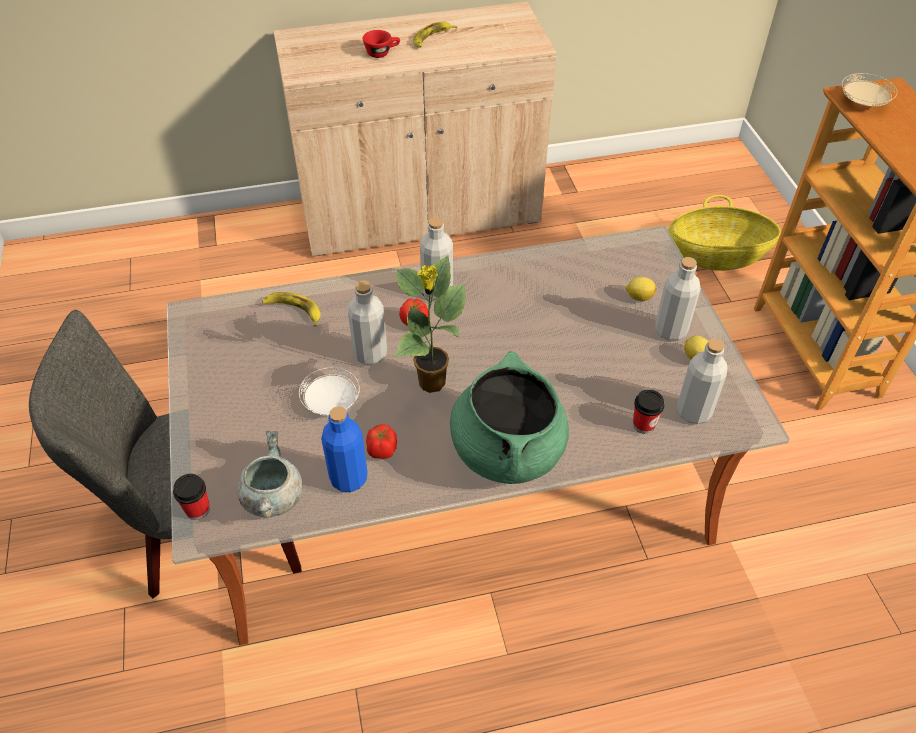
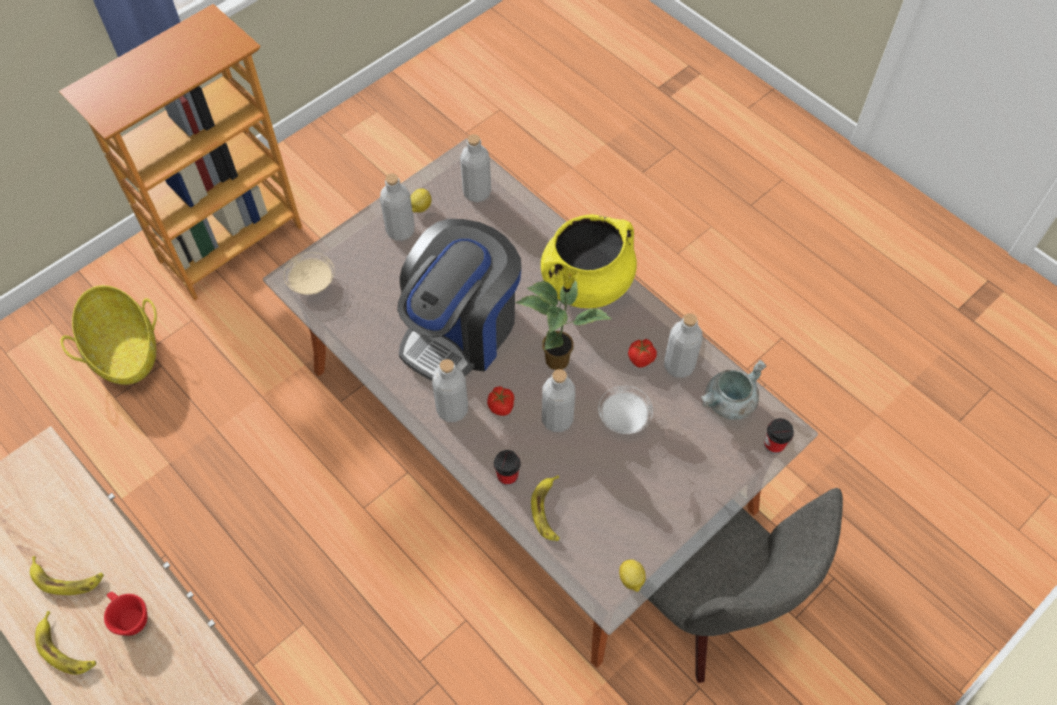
camera: 120 degrees left, 10 degrees up
(348, 478) = (679, 366): blue bottle -> grey bottle
(385, 30) = (65, 648): none -> banana
(507, 450) = (586, 283): green cooking pot -> yellow cooking pot
(517, 328) = (461, 330): none -> coffee machine
(638, 297) = (373, 263): lemon -> lemon (631, 579)
(643, 424) = (508, 216): cup -> cup (507, 476)
(863, 103) = (120, 106): beige plate -> beige plate (311, 282)

